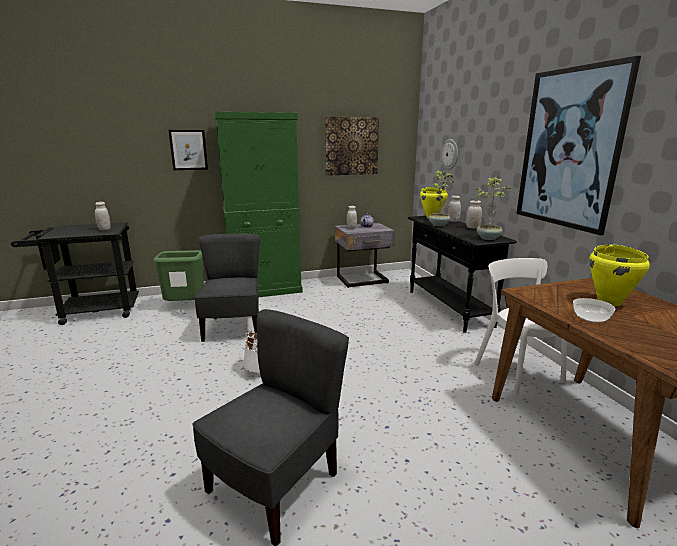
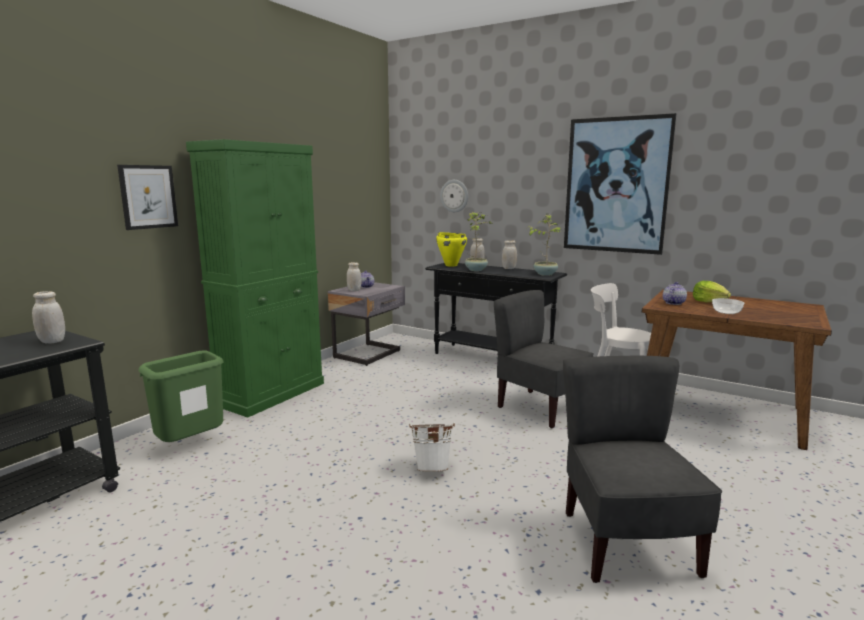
camera: 40 degrees left, 5 degrees down
(233, 328) = (316, 444): grey chair -> grey chair (541, 408)
(351, 146) = (336, 189): picture -> none
(555, 293) = (673, 303): none -> teapot
(609, 302) = (709, 301): yellow cooking pot -> lettuce

